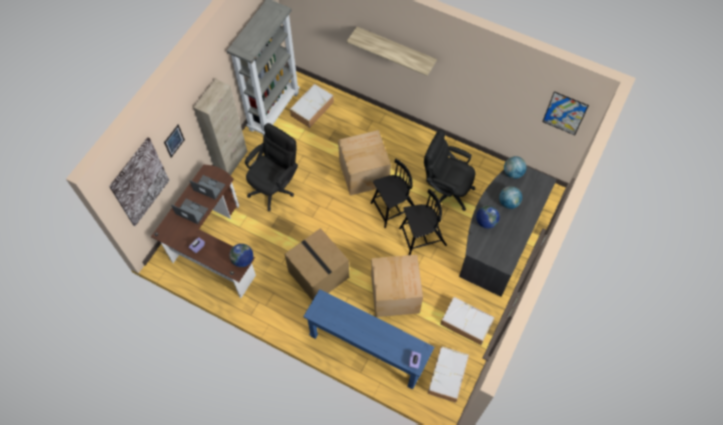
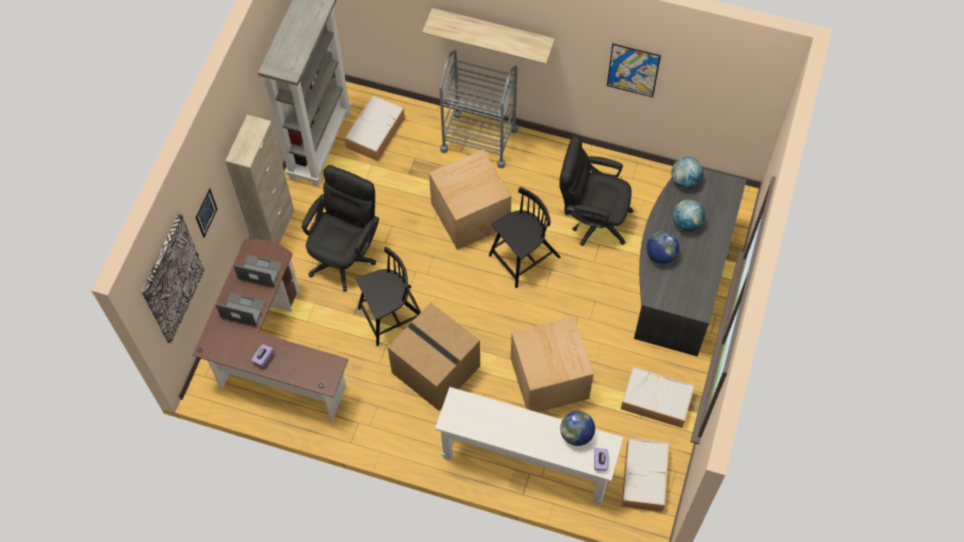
camera: 10 degrees left, 0 degrees up
(243, 260) = (332, 365): globe -> globe (576, 434)
(367, 349) = (526, 461): blue console table -> white console table
(380, 124) = (479, 139): none -> grey cart
(421, 237) = (571, 292): black chair -> black chair (392, 316)
(564, 113) = (744, 87): picture -> picture (633, 70)

